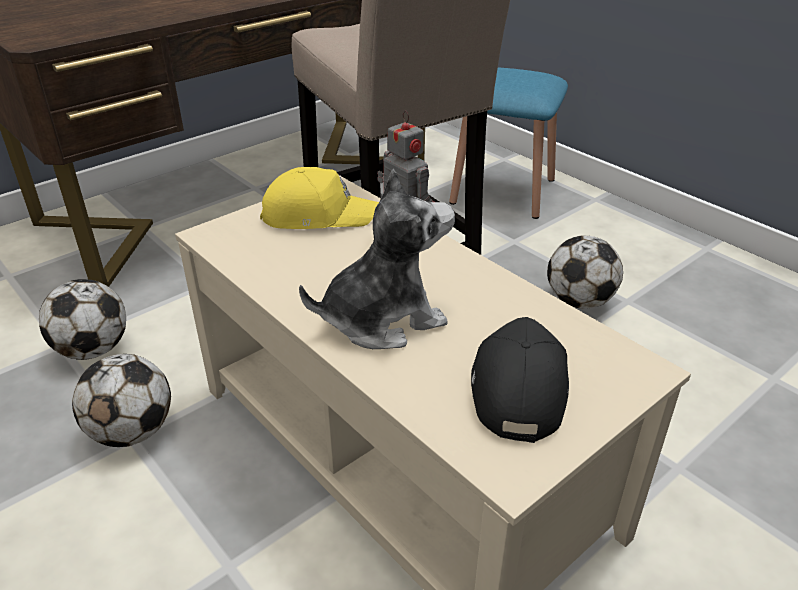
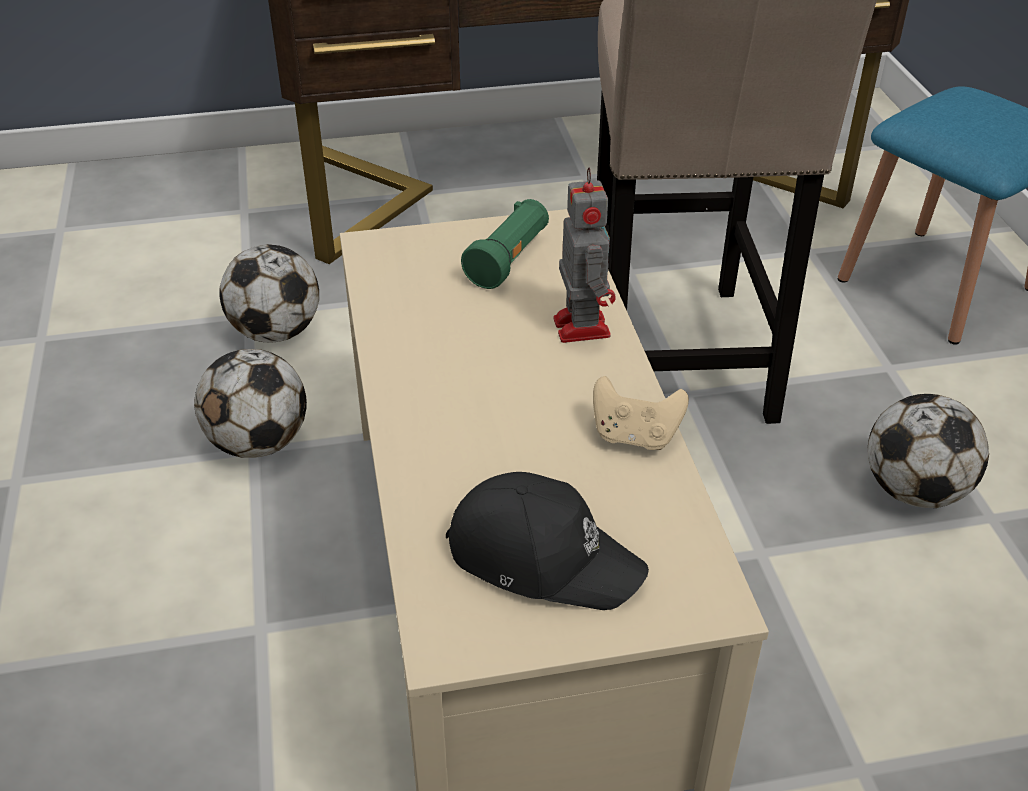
camera: 30 degrees right, 5 degrees up
(318, 215) = (509, 259): yellow cap -> green flashlight
(382, 319) = (468, 418): plush toy -> none
(501, 291) = (635, 436): none -> beige game controller
(517, 386) = (542, 556): black cap -> black cap turned 75 degrees clockwise

